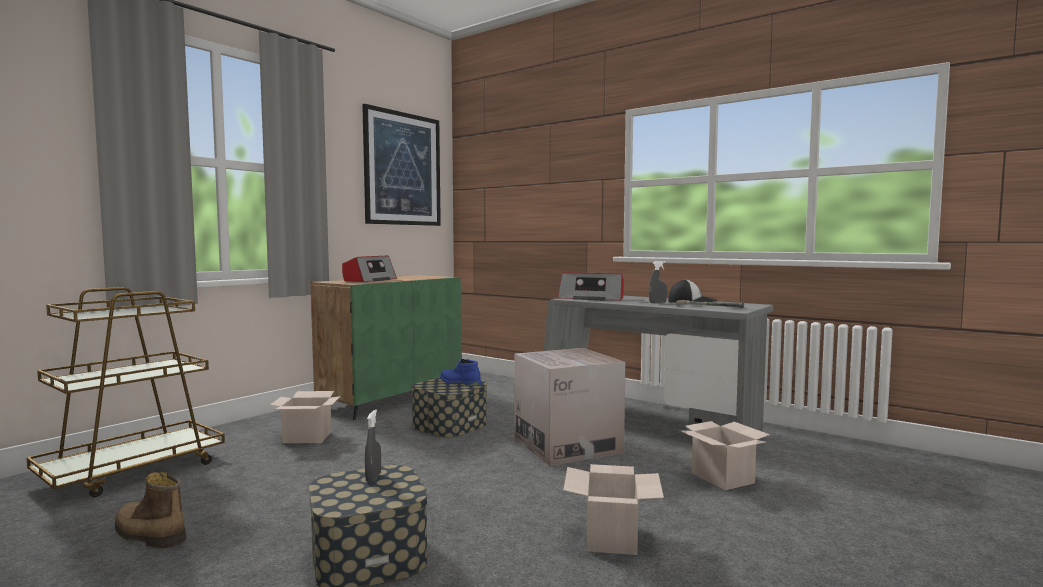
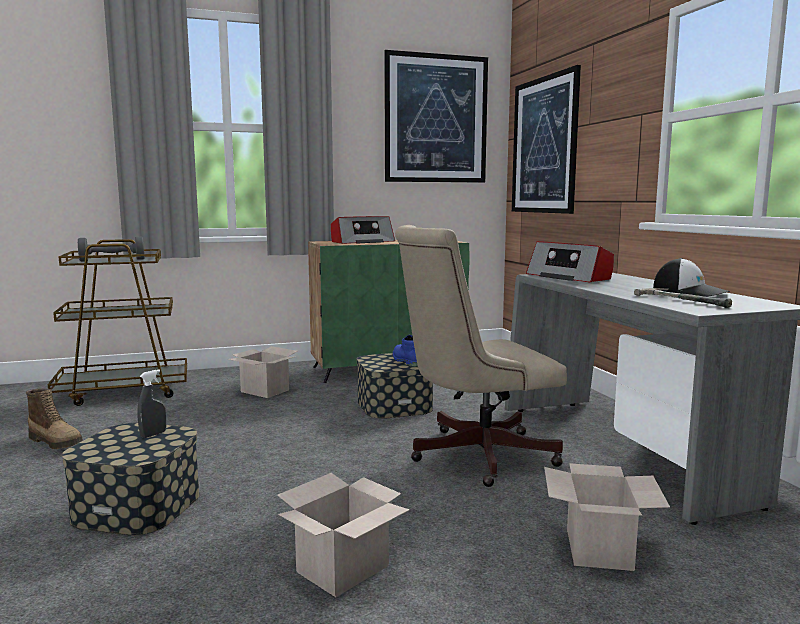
camera: 35 degrees right, 5 degrees up
(126, 312) = (112, 260): none -> grey dumbbell
(148, 535) = (57, 442): boot -> boot turned 150 degrees clockwise
(500, 197) = (544, 145): none -> picture
(567, 445) = (473, 455): cardboard box -> beige office chair
(657, 303) = (629, 289): grey spray bottle -> none

